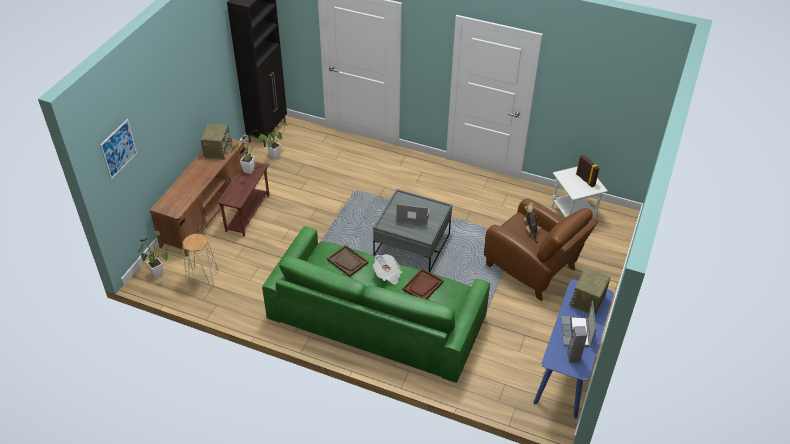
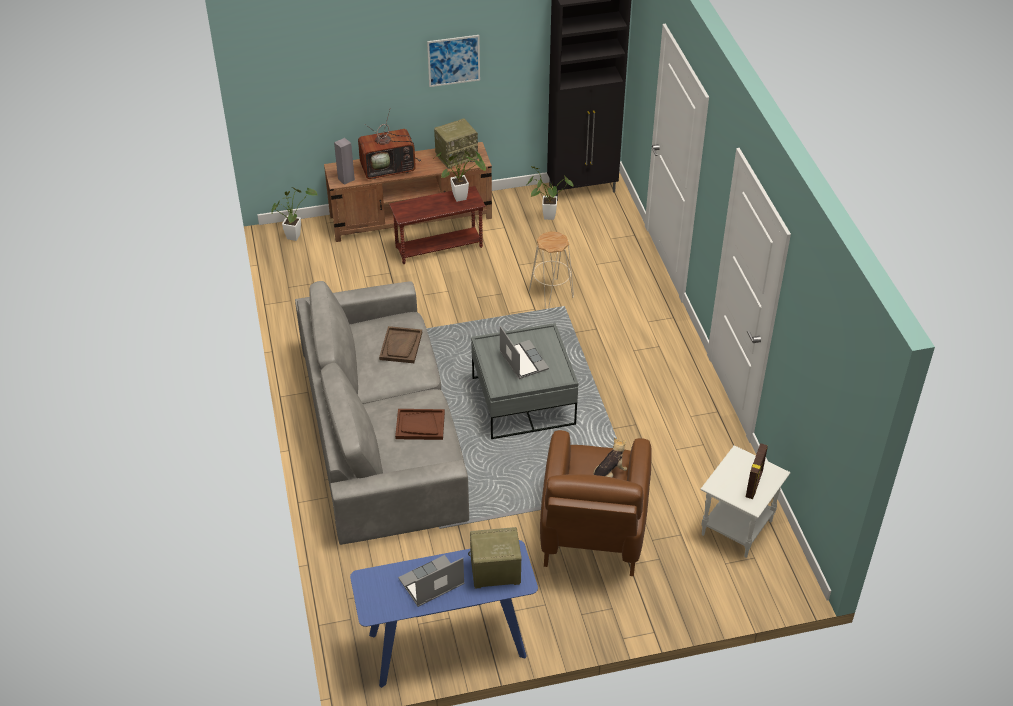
camera: 55 degrees right, 0 degrees up
(118, 149) = (292, 69): picture -> picture (453, 60)
(191, 183) = (389, 168): none -> television
(203, 279) = (316, 271): beige stool -> beige stool (551, 294)
(377, 317) = (382, 430): green sofa -> grey sofa
(387, 274) = (413, 388): newspaper -> none
(573, 357) = (387, 596): grey speaker -> grey speaker (346, 179)

